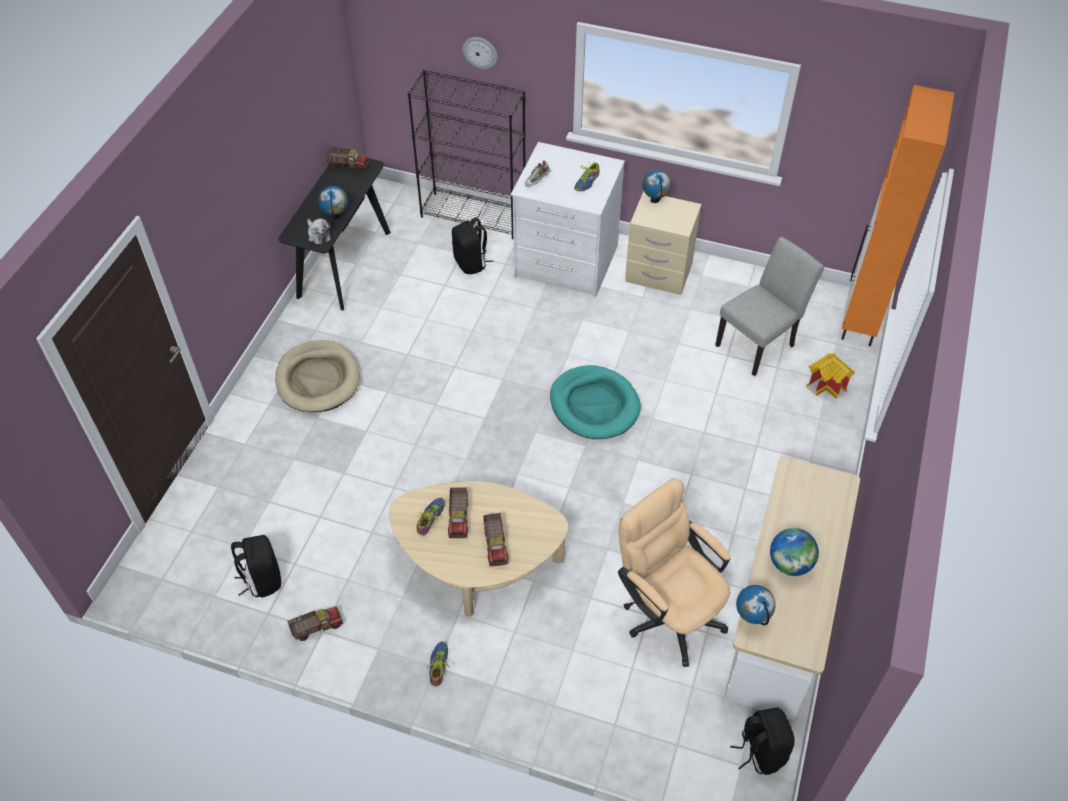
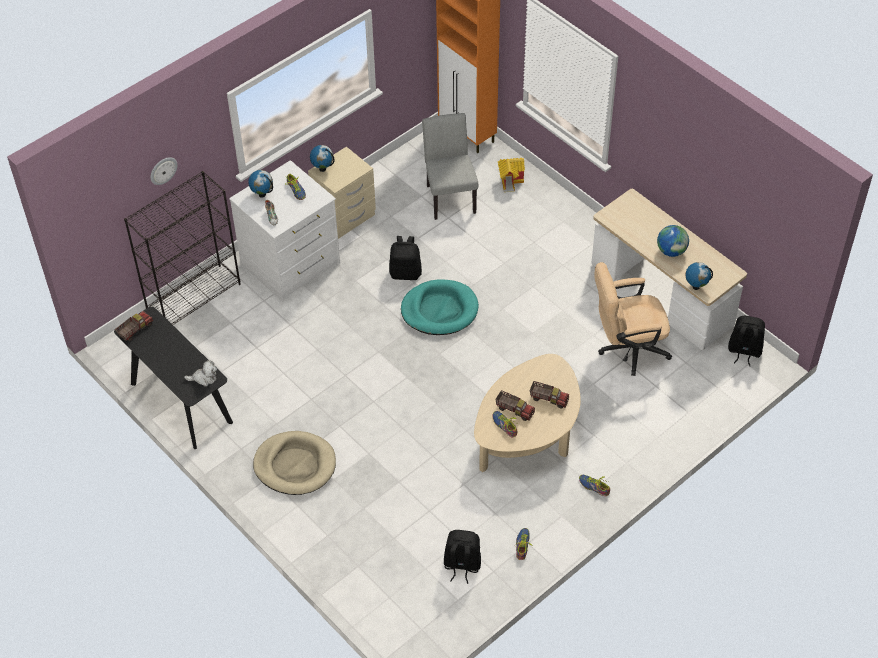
camera: 60 degrees left, 0 degrees up
(316, 627) = (522, 545): toy truck -> shoe
(336, 216) = (191, 359): globe -> globe (262, 194)
(471, 263) = (246, 321): black backpack -> black backpack (405, 273)

